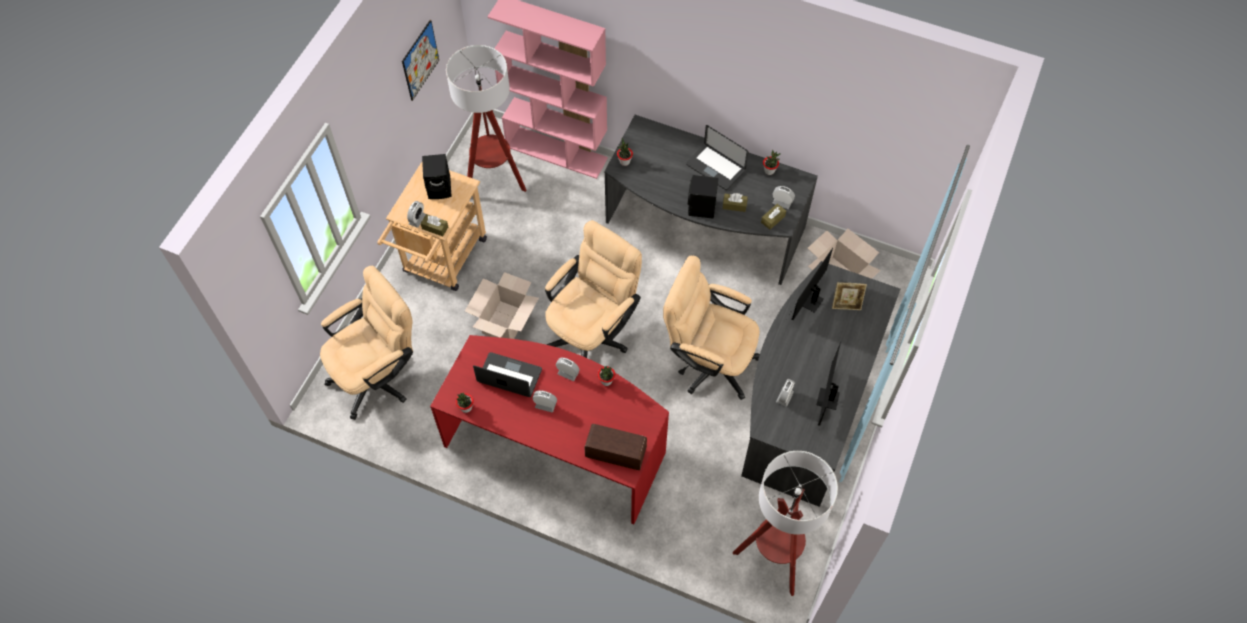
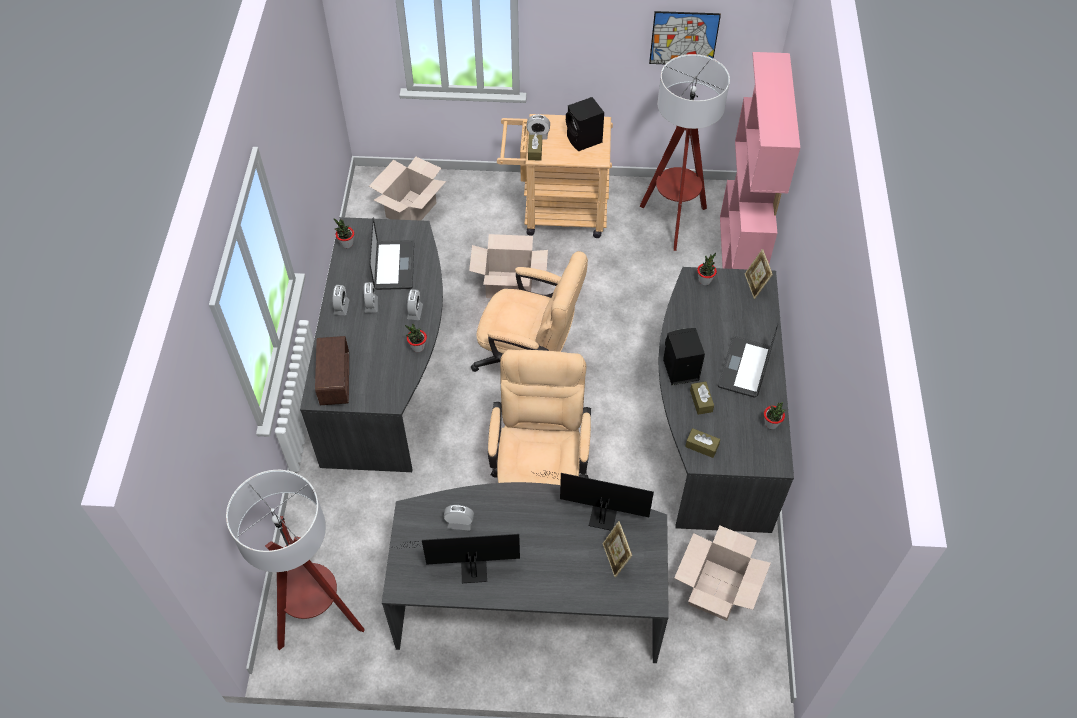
camera: 70 degrees right, 5 degrees down
(379, 375) = (411, 210): beige office chair -> cardboard box
(557, 444) = (388, 372): red desk -> grey desk
(643, 132) = (755, 285): none -> picture frame
(782, 202) = (731, 449): alarm clock -> alarm clock (341, 307)

